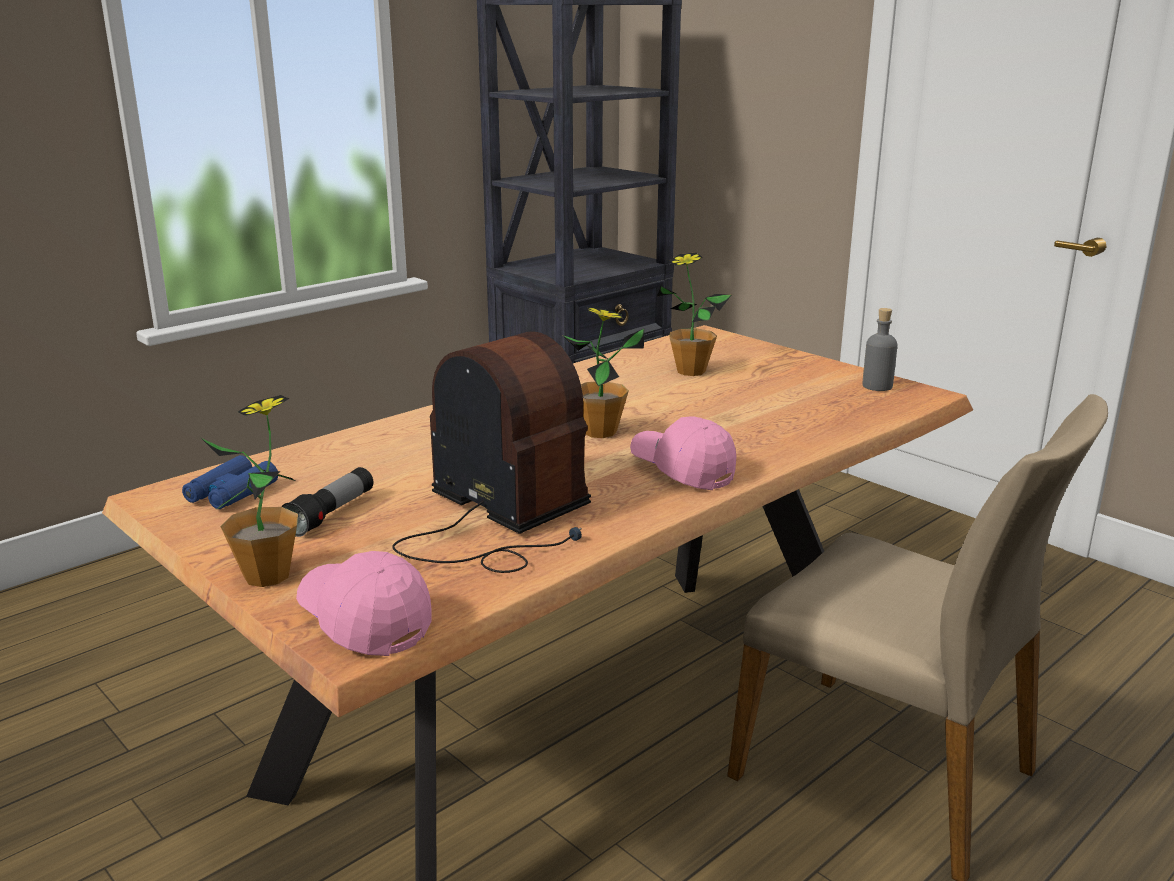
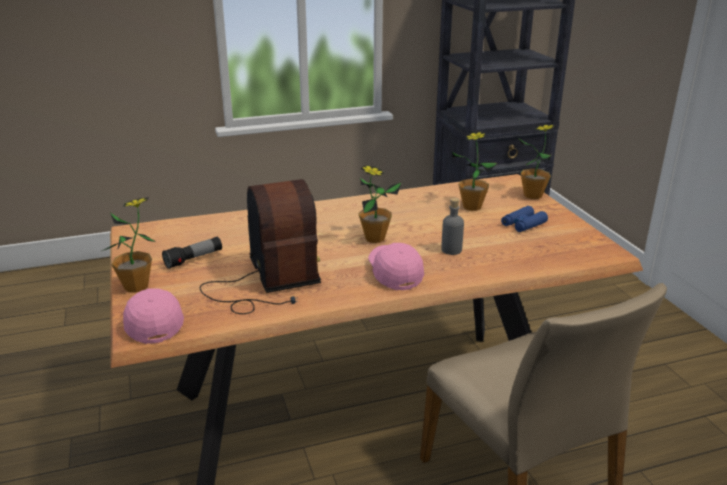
camera: 25 degrees right, 5 degrees up
(231, 493) = (162, 236): blue binoculars -> blue binoculars (523, 224)
(754, 346) = (533, 195): none -> potted plant
(877, 386) = (582, 240): grey bottle -> grey bottle (451, 250)

